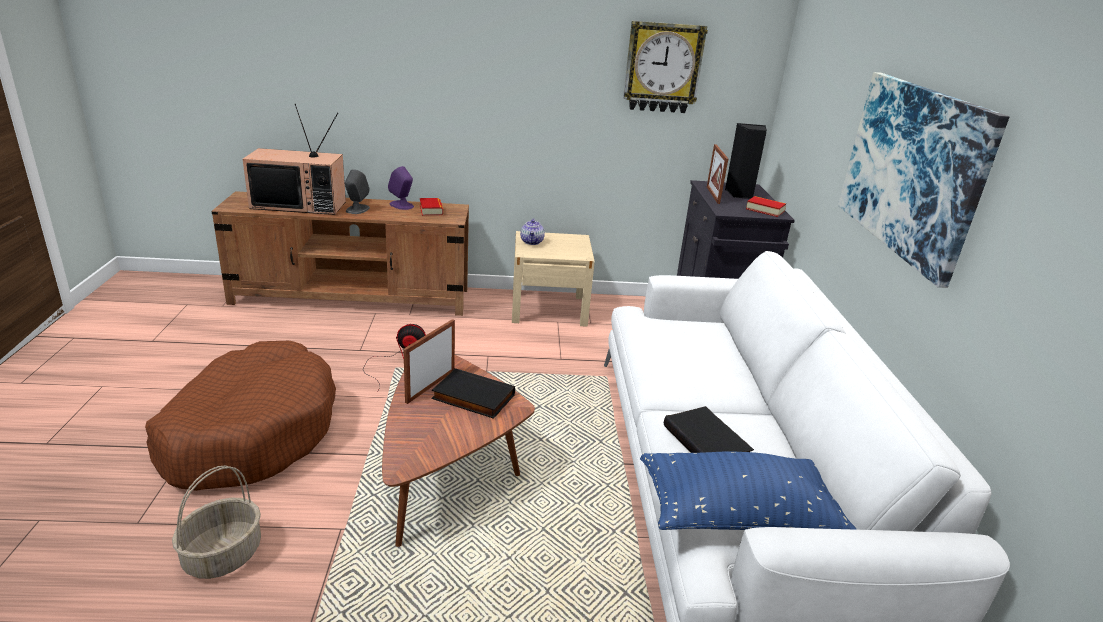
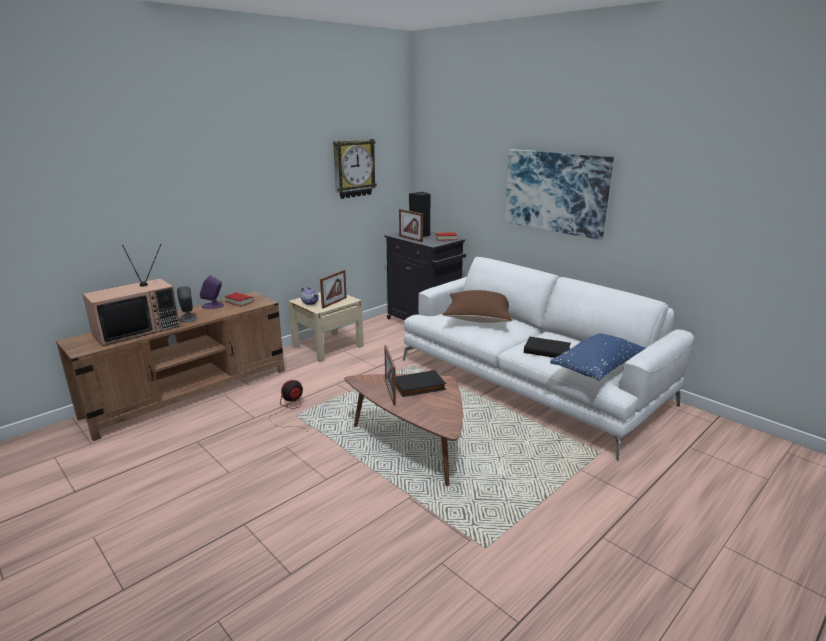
camera: 40 degrees left, 5 degrees down
(223, 555) = (372, 548): basket -> none
(250, 432) = (269, 492): brown dog bed -> none
(557, 252) = (334, 303): none -> picture frame
(693, 349) = (478, 319): none -> brown pillow

